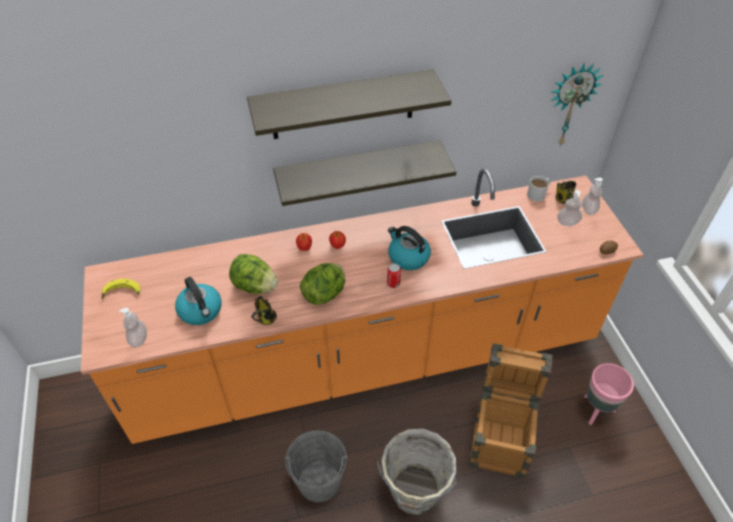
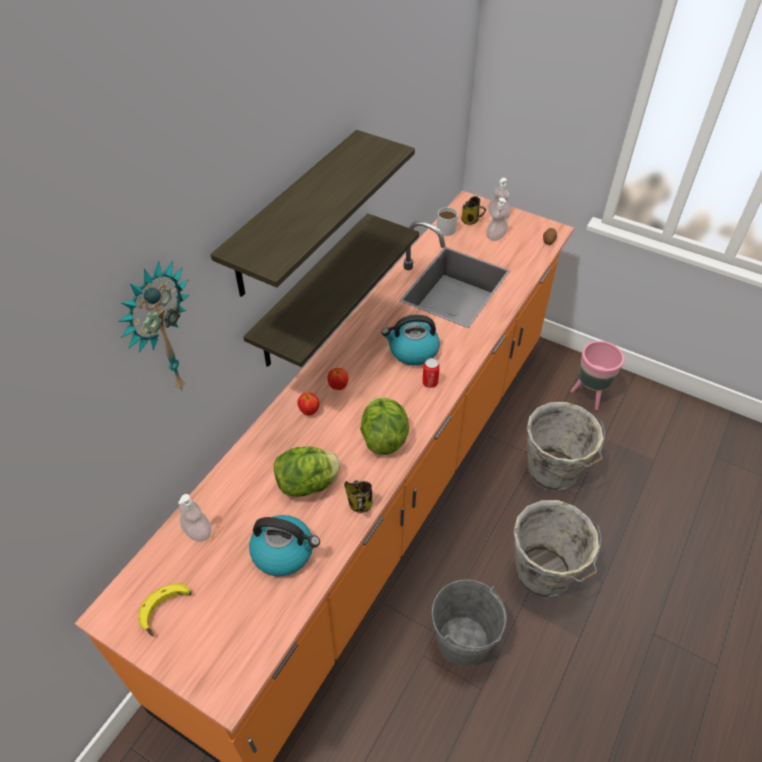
camera: 45 degrees left, 0 degrees up
(139, 339) = (254, 637): soap dispenser -> soap dispenser (198, 532)
(500, 438) = (553, 473): crate -> grey bucket
(569, 104) = (444, 120): wall clock -> wall clock (159, 332)

